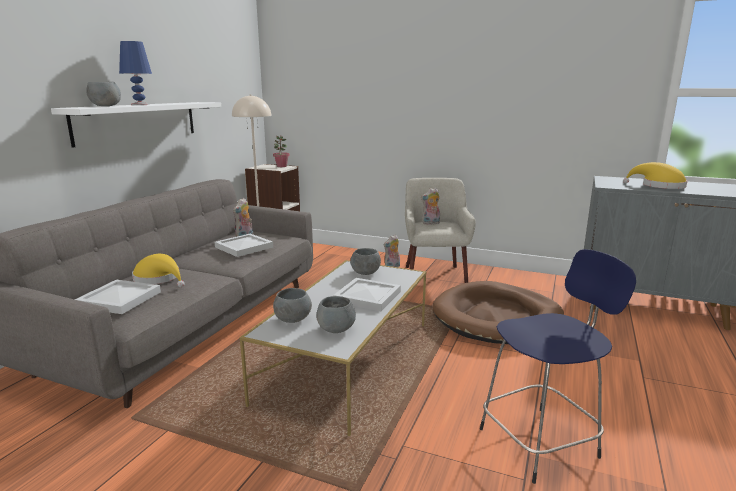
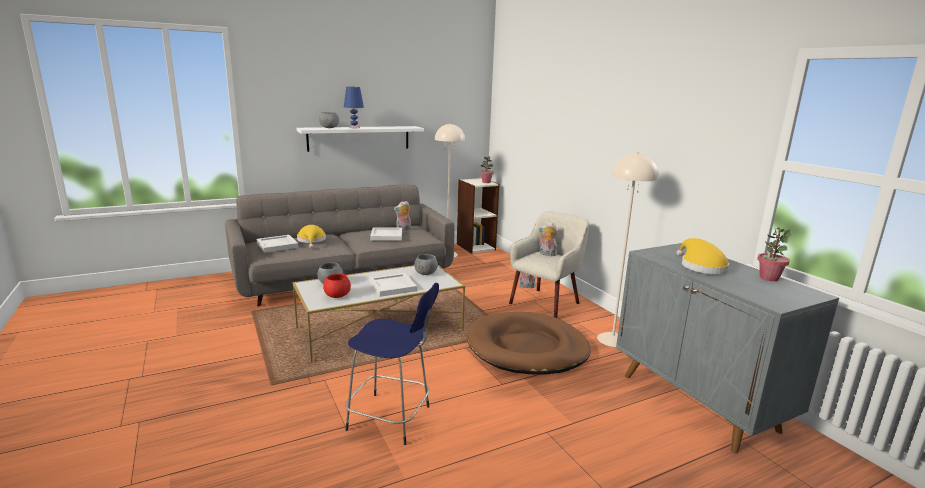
camera: 40 degrees right, 0 degrees up
(336, 329) = (337, 296): grey bowl -> red bowl
(531, 285) = (613, 339): none -> beige floor lamp
(702, 184) = (768, 278): none -> potted plant

